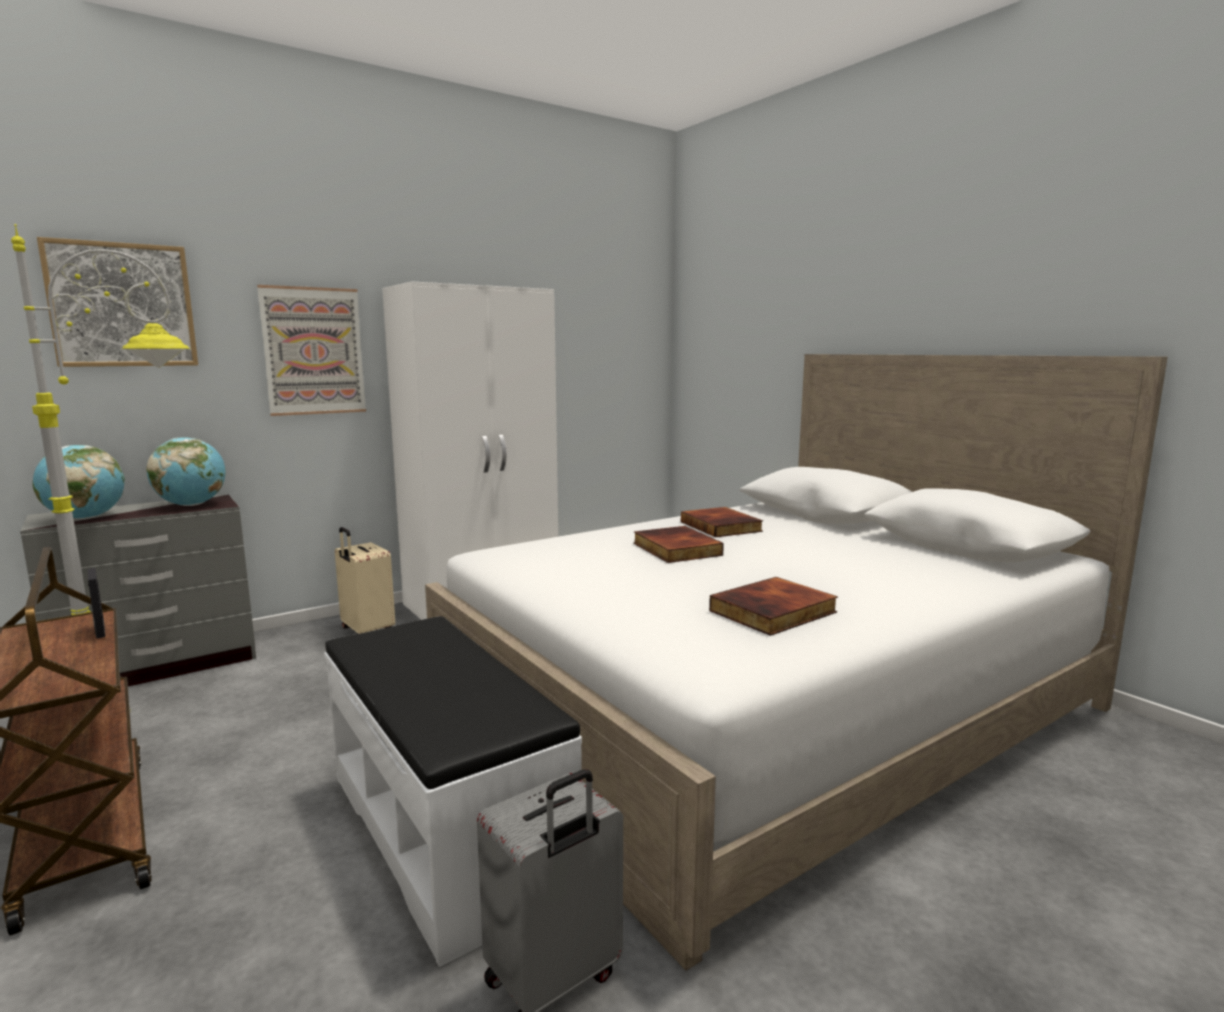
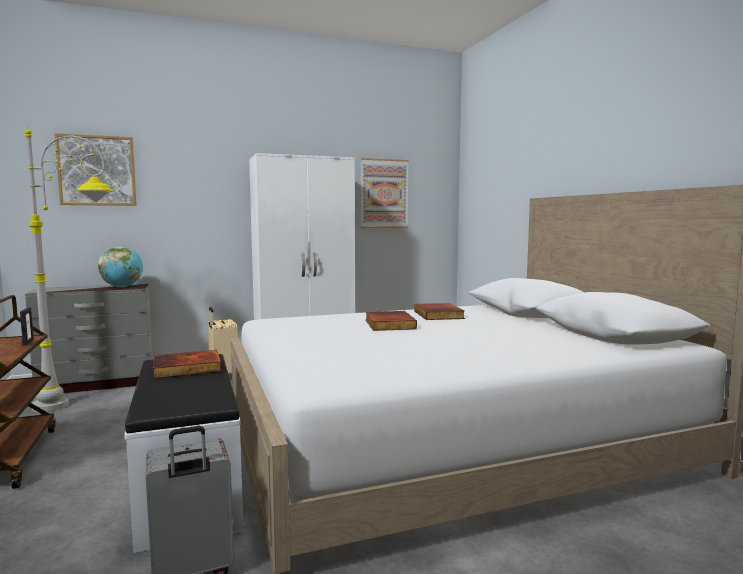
camera: 15 degrees right, 5 degrees down
(85, 518) = (62, 290): globe -> none
(313, 351) = (205, 198): picture -> picture (384, 193)
(774, 612) = (405, 358): book -> book (186, 368)

